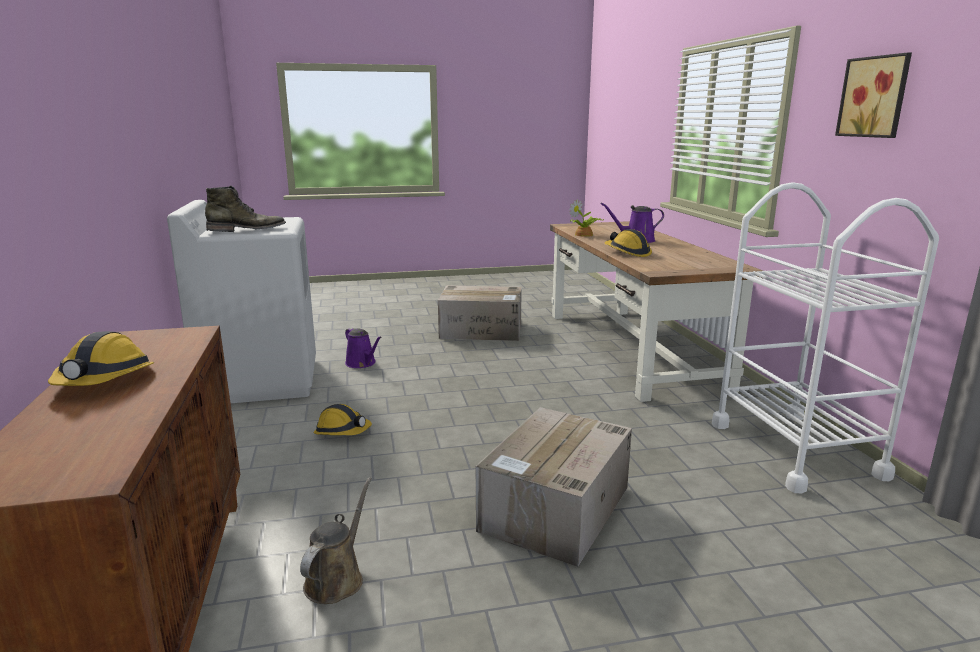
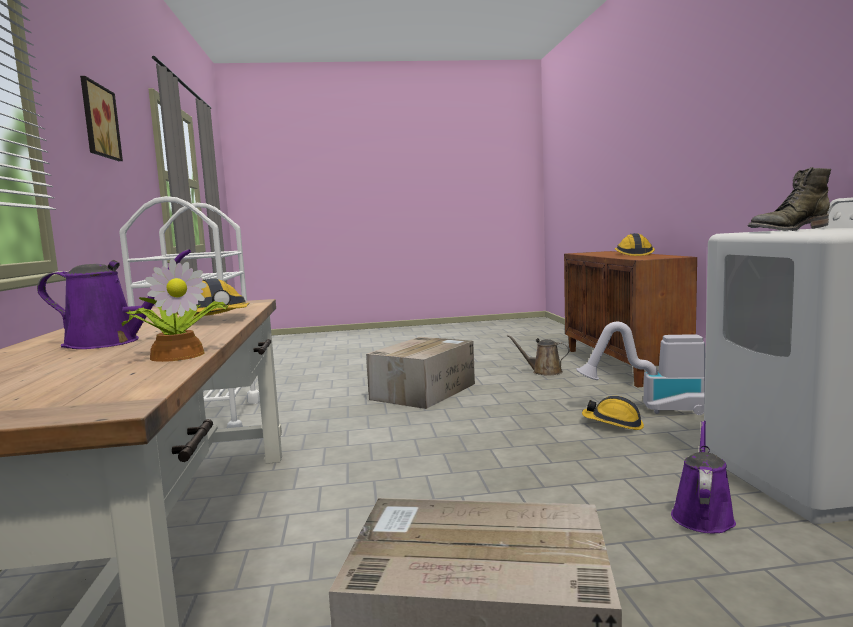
camera: 175 degrees left, 10 degrees down
(279, 454) = (651, 409): none -> vacuum cleaner
(337, 579) = (544, 372): brown watering can -> brown watering can turned 90 degrees clockwise
(362, 363) = (702, 515): purple watering can -> purple watering can turned 60 degrees clockwise

